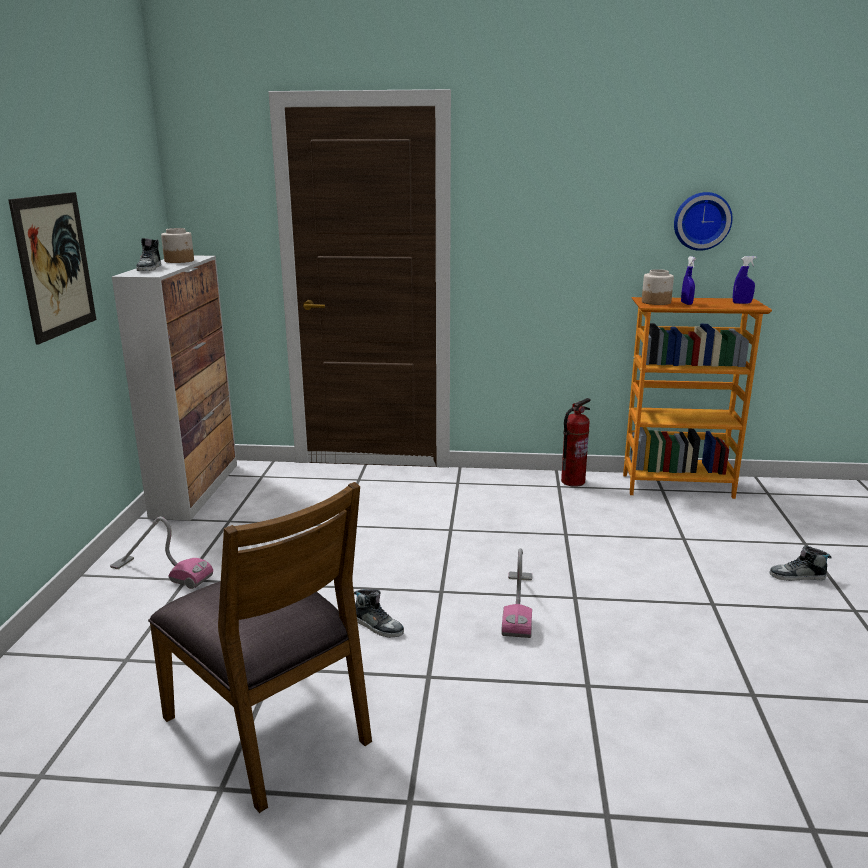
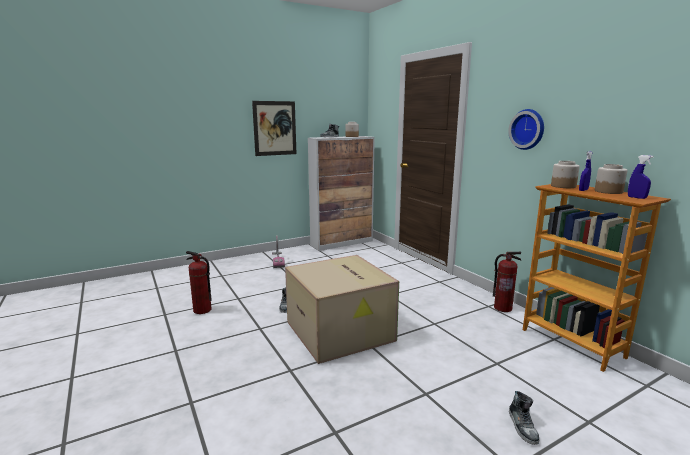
camera: 55 degrees right, 5 degrees down
(270, 728) = (202, 310): brown chair -> fire extinguisher
(518, 605) = (341, 331): vacuum cleaner -> cardboard box
(701, 221) = (626, 124): wall clock -> wall clock (528, 129)
(703, 300) = (608, 191): none -> jar
(797, 576) = (522, 426): shoe -> shoe turned 150 degrees counterclockwise

